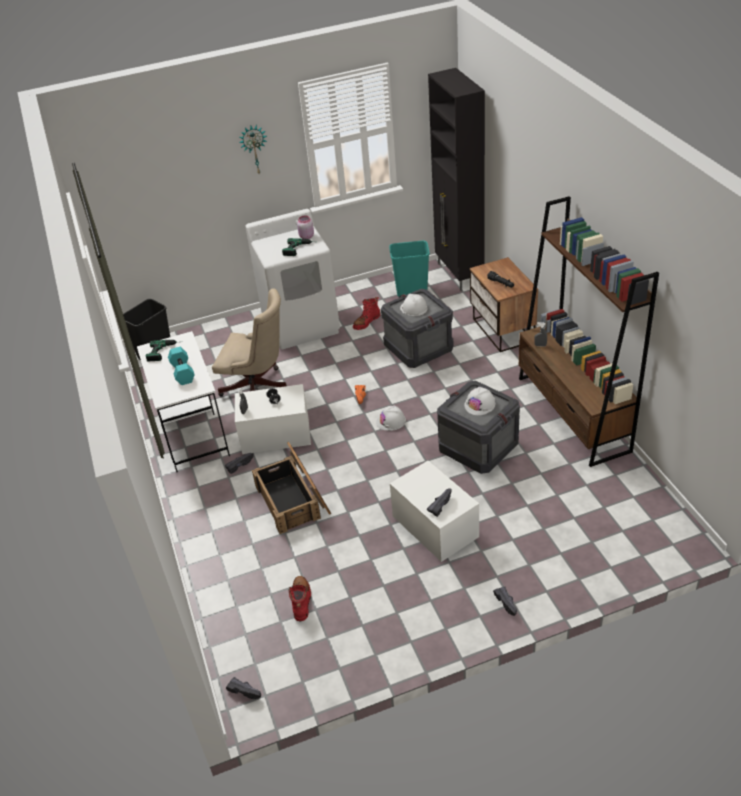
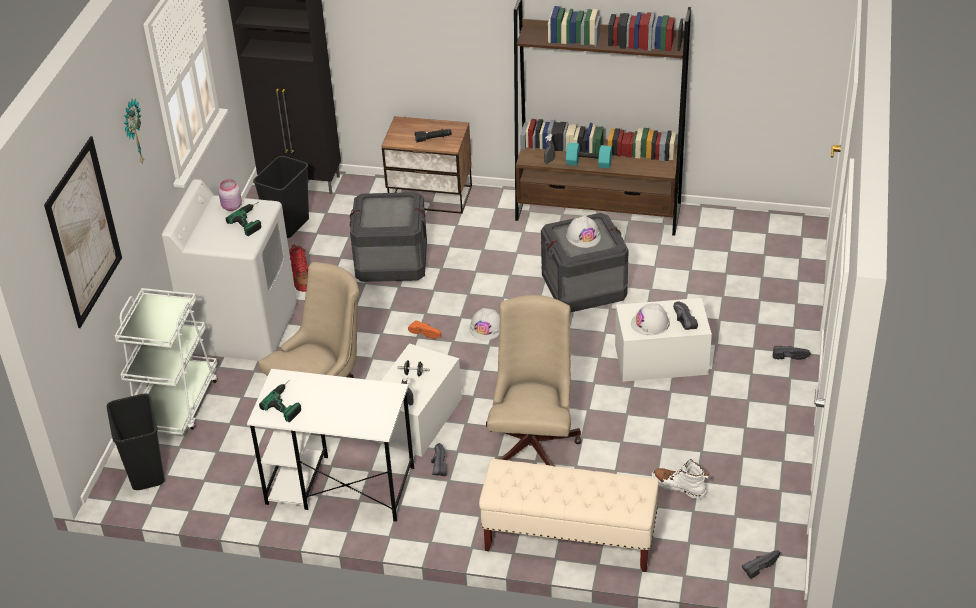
camera: 60 degrees left, 0 degrees up
(163, 185) = (84, 232): none -> picture
(182, 372) = (345, 399): turquoise dumbbell -> turquoise dumbbell (588, 163)
(209, 564) = (569, 539): none -> beige bench
(218, 335) = (176, 403): none -> white cart
(293, 500) = (533, 442): crate -> beige office chair
(301, 601) = (678, 486): red boot -> white boot
(412, 291) = (288, 225): turquoise trash can -> black trash can
(413, 308) = (385, 214): white hard hat -> white hard hat (650, 323)

